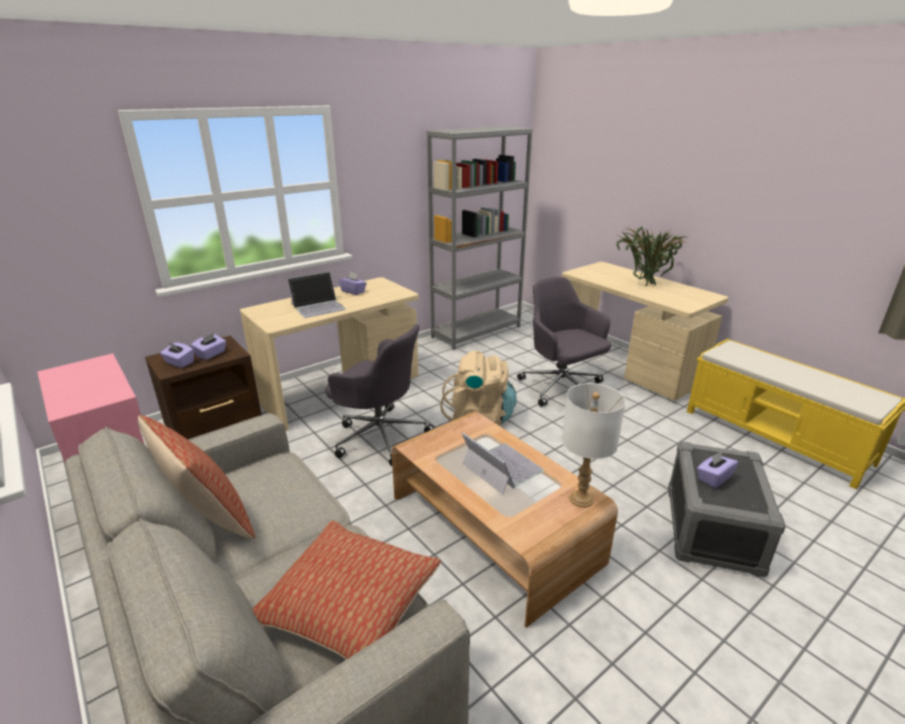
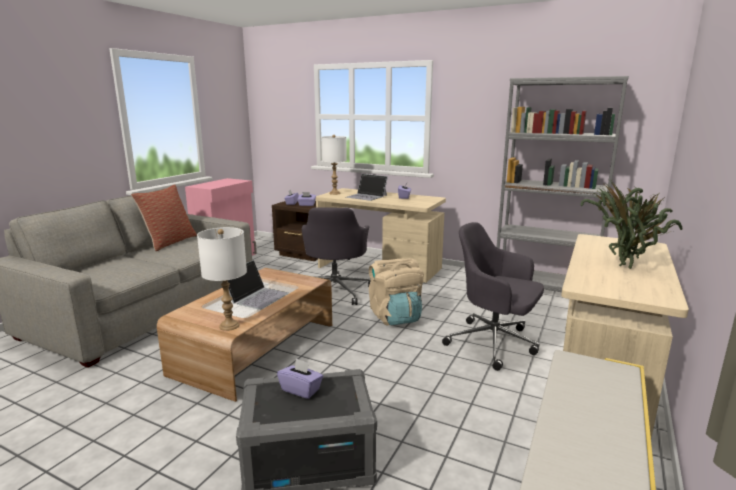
camera: 65 degrees right, 10 degrees down
(270, 319) = (335, 193): none -> white table lamp
(351, 605) = (108, 275): pillow -> none
(562, 387) = (494, 343): grey office chair -> grey office chair turned 90 degrees counterclockwise

